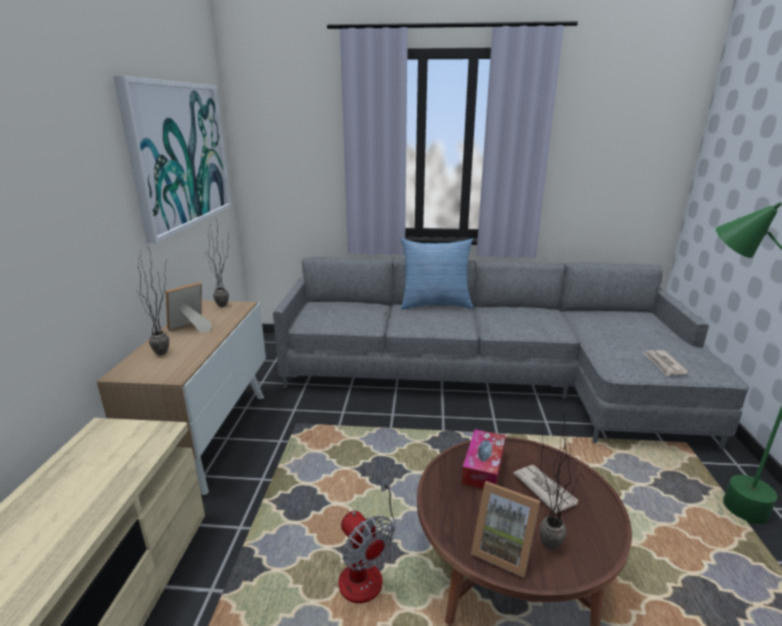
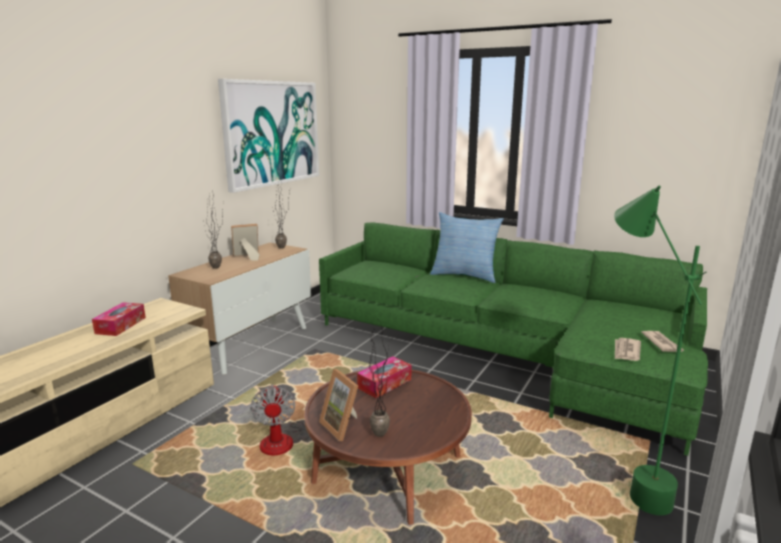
camera: 25 degrees right, 5 degrees down
(69, 489) = (121, 325): none -> tissue box
(495, 378) = (507, 353): grey sofa -> green sofa
(544, 489) = (416, 407): newspaper -> newspaper (661, 343)

